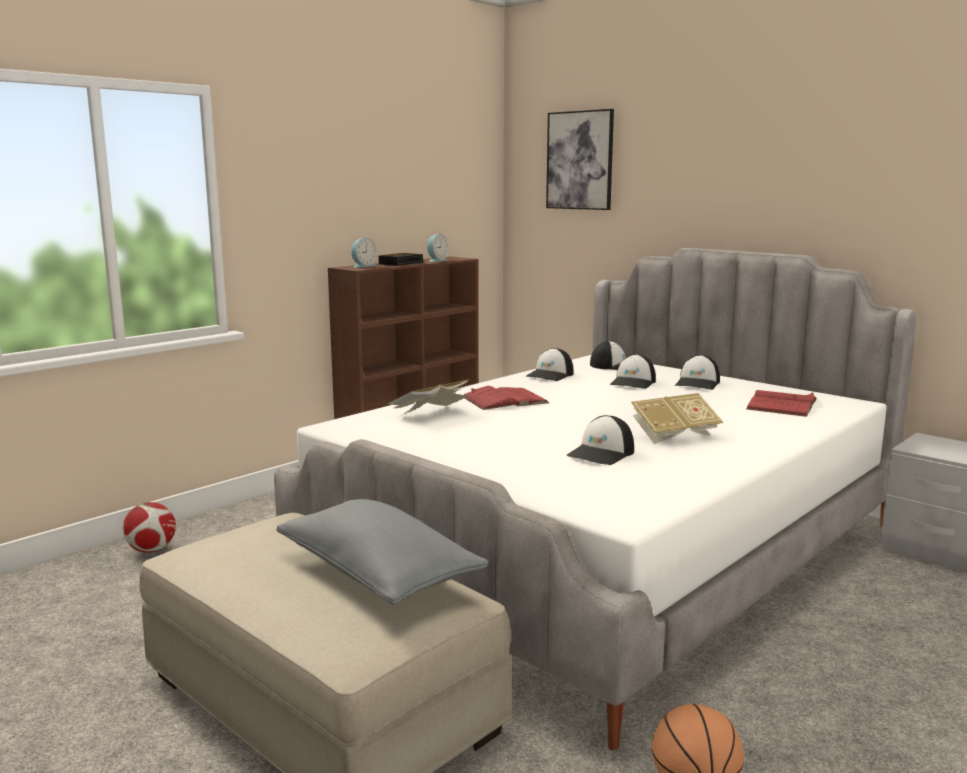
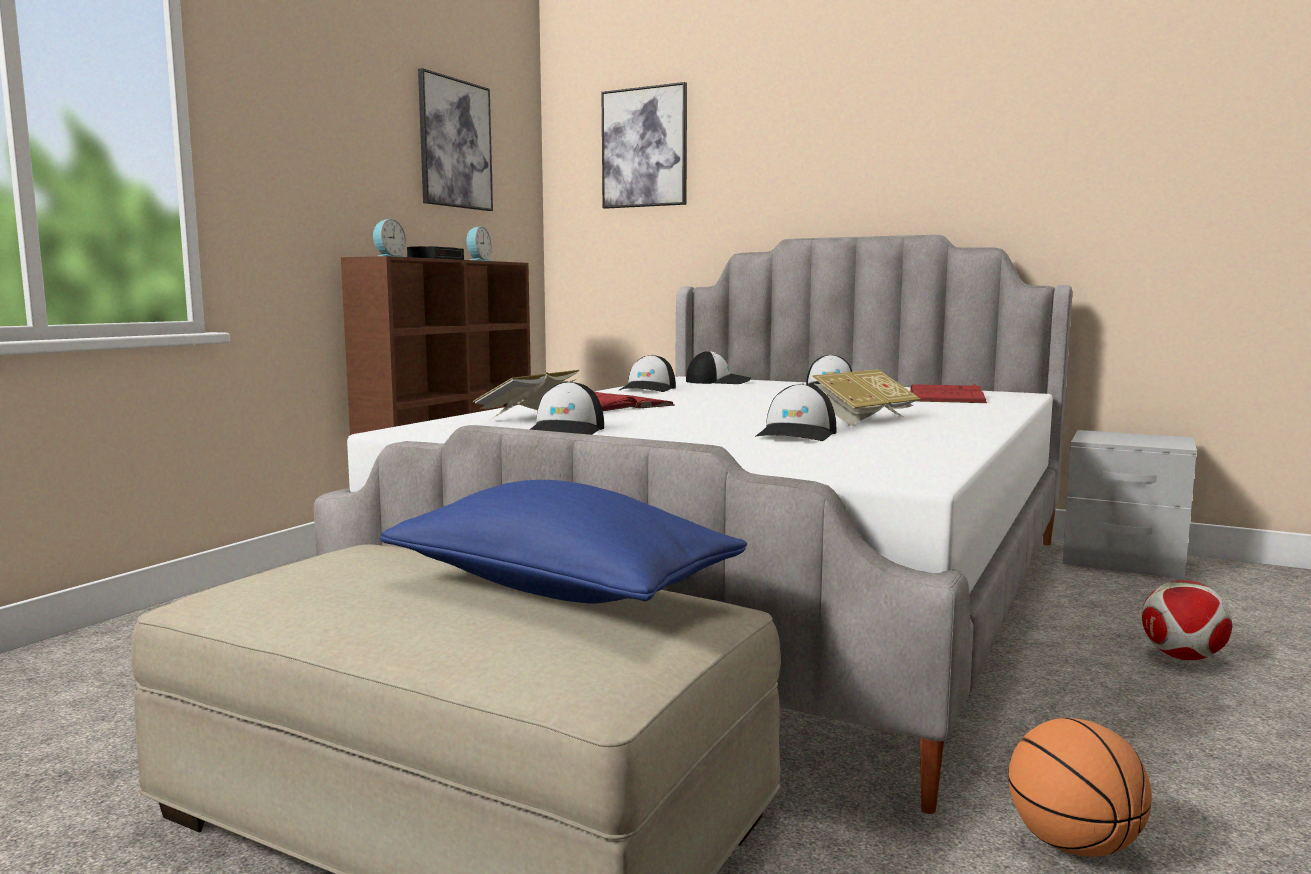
camera: 15 degrees left, 5 degrees down
(151, 550) = (96, 651): football -> football (1182, 657)
(378, 574) = (561, 589): grey pillow -> blue pillow
(424, 166) = (455, 144): none -> picture
(633, 383) = (756, 390): cap -> cap (566, 431)

